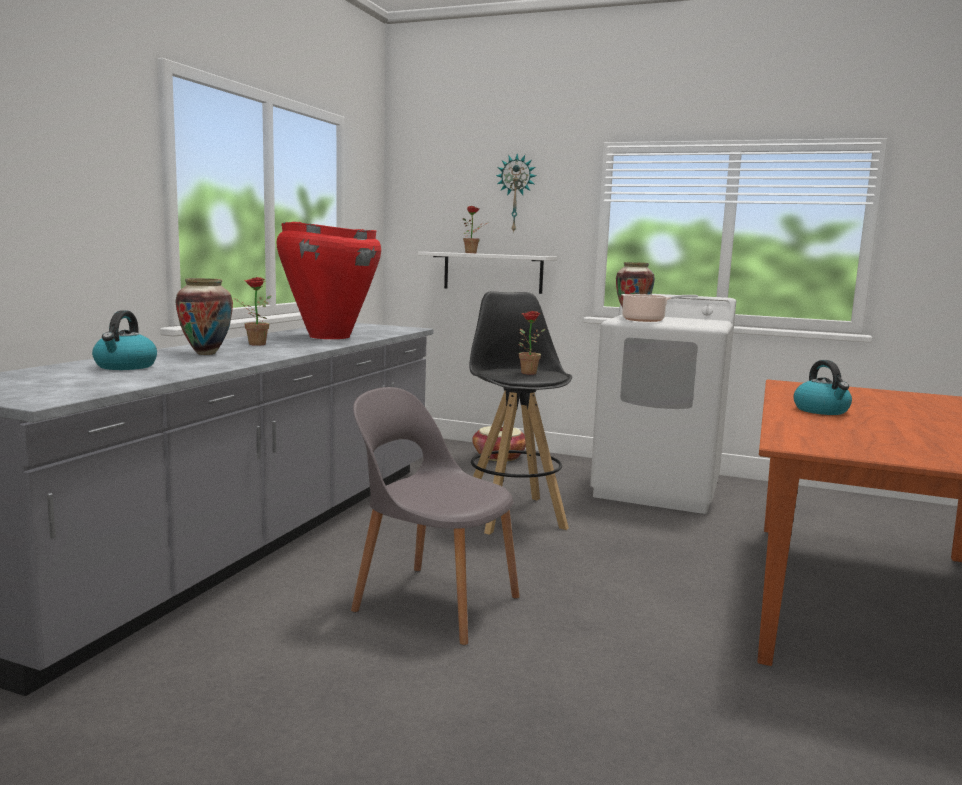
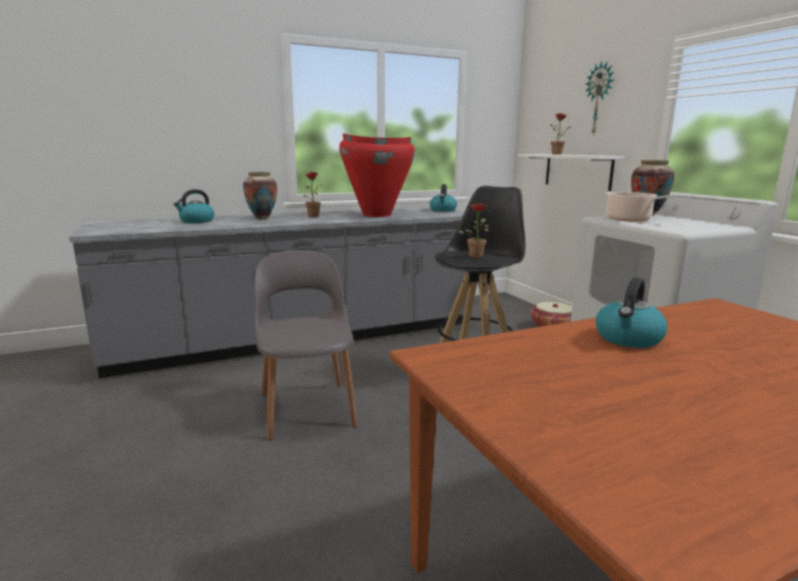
camera: 45 degrees right, 5 degrees up
(372, 326) = (443, 210): none -> kettle

